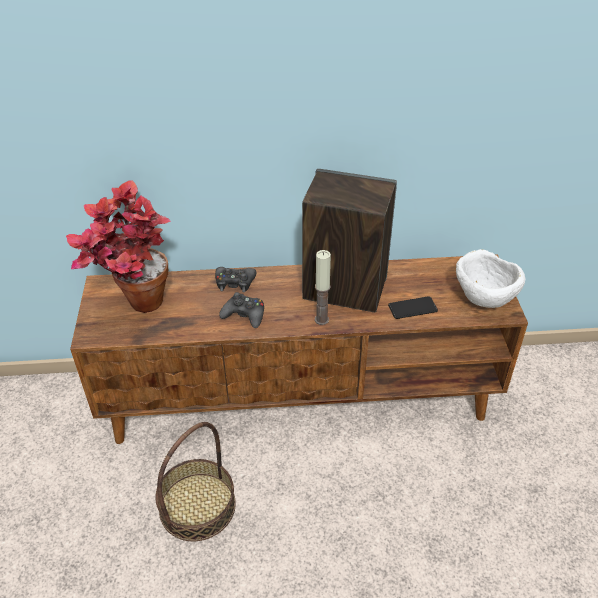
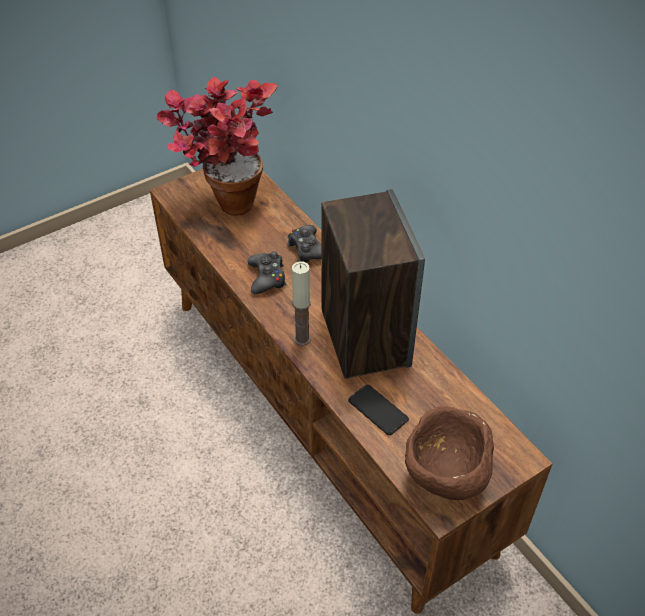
camera: 60 degrees right, 5 degrees up
(197, 506) = (149, 398): basket -> none
(483, 300) = (445, 476): white bowl -> brown bowl

